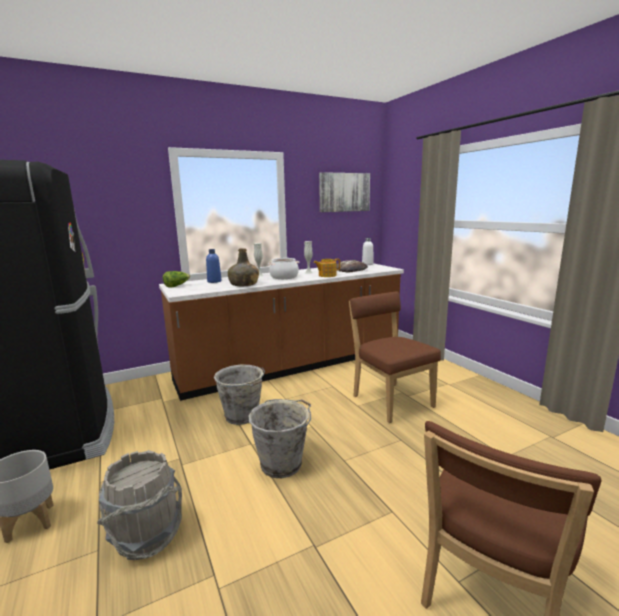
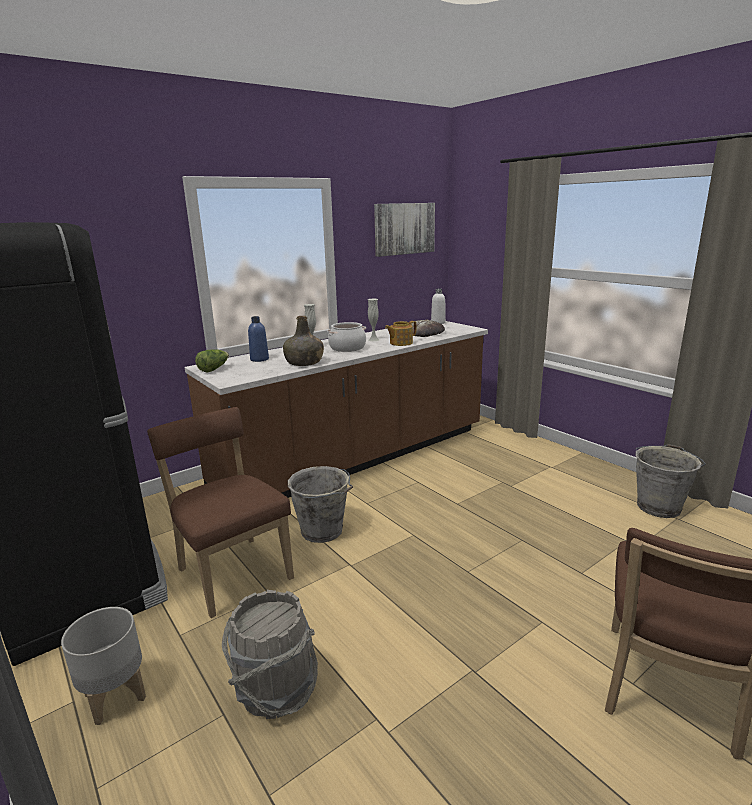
camera: 10 degrees left, 5 degrees up
(283, 464) = (398, 584): grey bucket -> grey bucket (659, 506)
(390, 400) = (492, 493): brown chair -> brown chair (232, 571)

